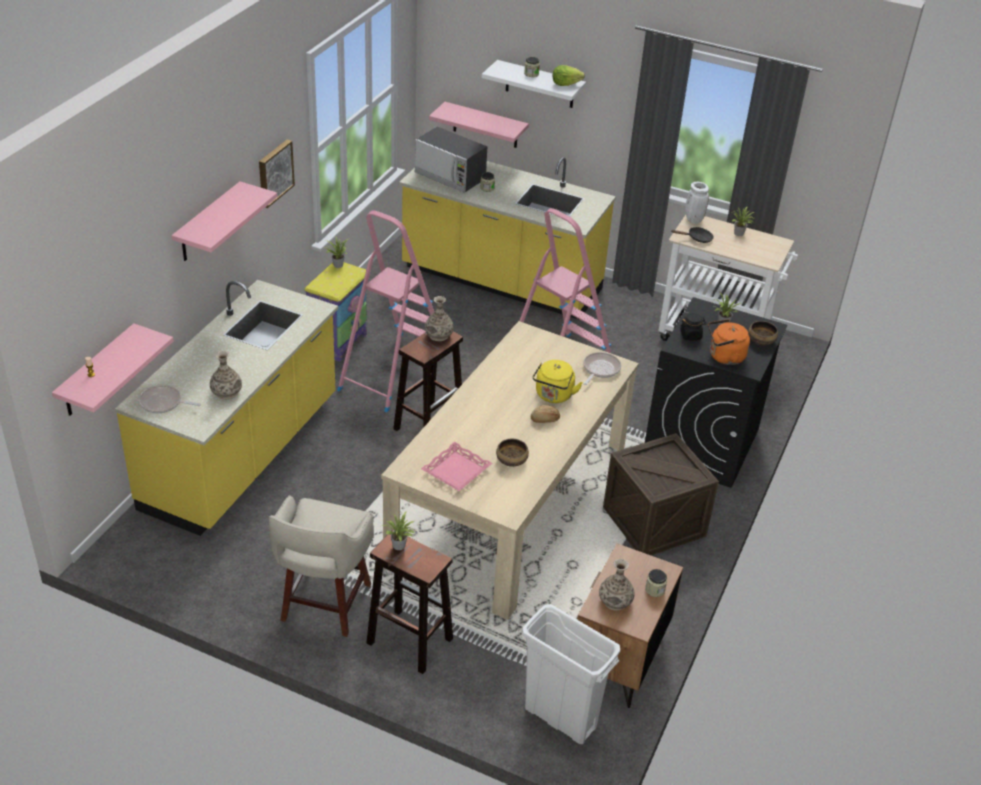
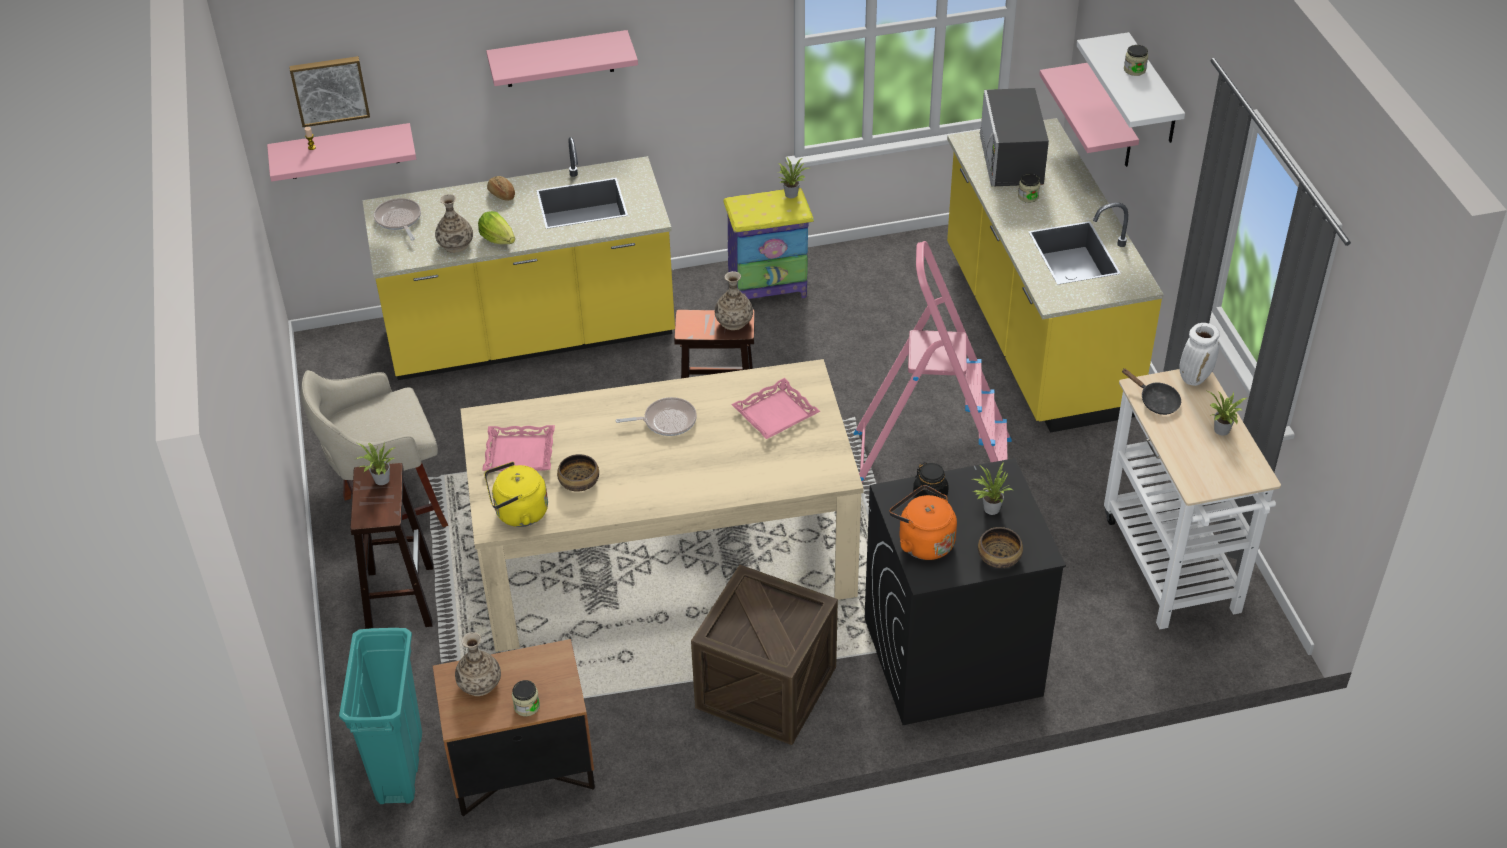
camera: 55 degrees right, 5 degrees up
(274, 172) = (704, 41): picture -> picture (330, 89)
(394, 371) = (773, 352): pink step ladder -> none
(544, 360) = (776, 414): none -> pink tray
(545, 420) = (672, 470): bread -> bread (501, 194)
(553, 396) = (721, 455): yellow kettle -> yellow kettle (518, 513)
(560, 718) = (400, 768): white trash can -> turquoise trash can
(565, 84) = (1151, 103): lettuce -> lettuce (498, 239)
(600, 369) = (812, 464): frying pan -> frying pan (666, 421)

